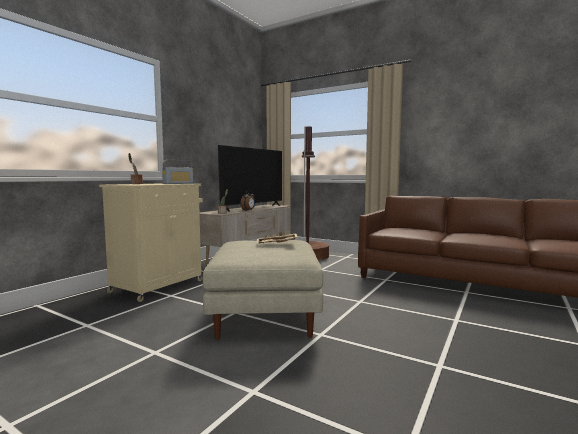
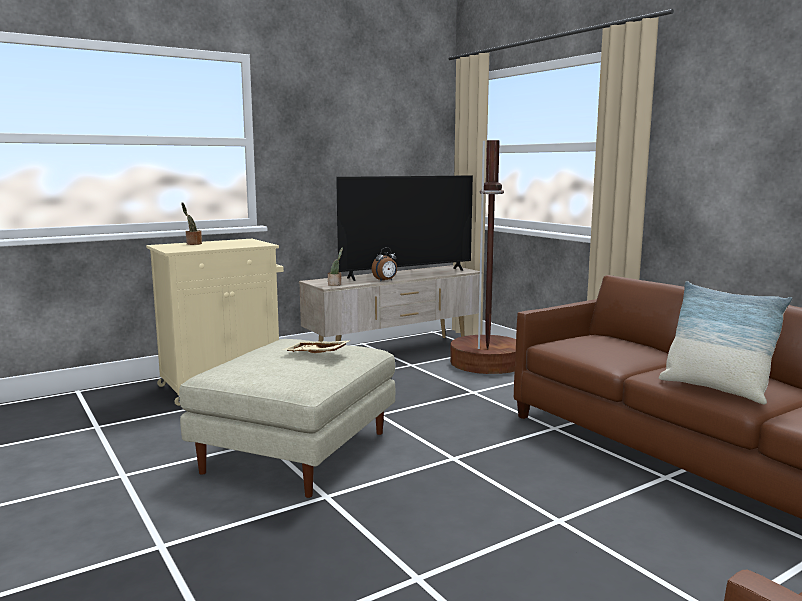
camera: 25 degrees right, 5 degrees up
(178, 183) = (245, 245): radio -> none
(491, 240) = (715, 389): none -> pillow

